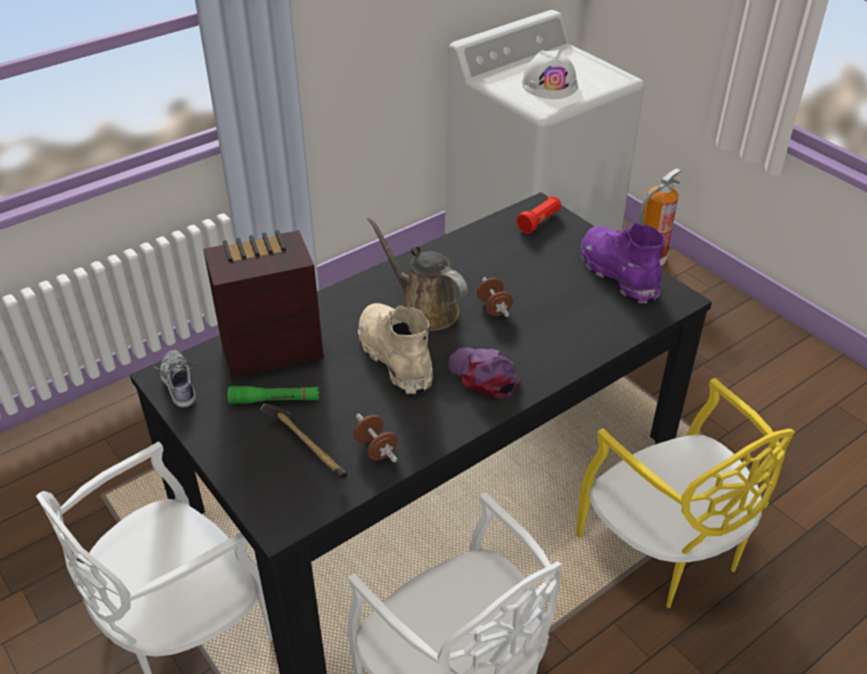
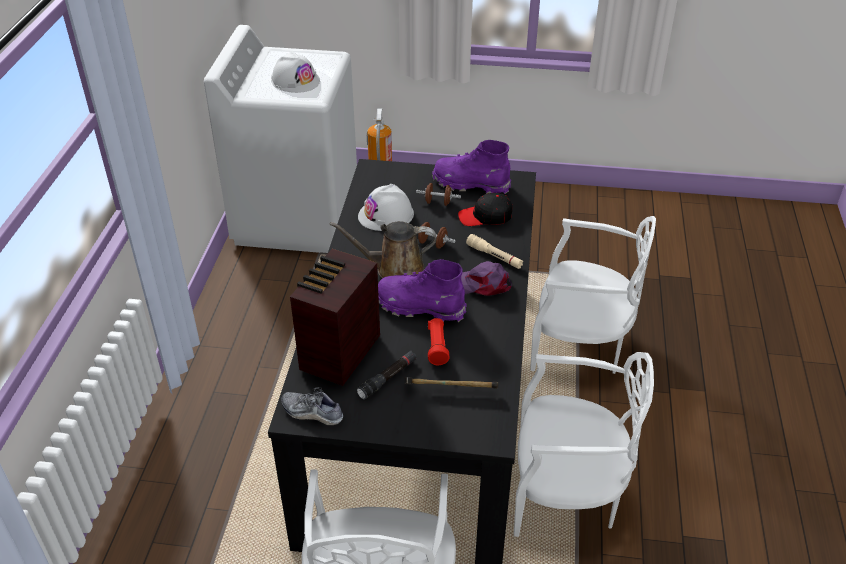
camera: 45 degrees left, 0 degrees up
(275, 400) = (387, 378): green flashlight -> black flashlight
(376, 449) = (484, 362): brown dumbbell -> brown dumbbell (438, 202)
(395, 357) = (420, 307): beige boot -> purple boot
(489, 256) = (386, 215): none -> white hard hat
(537, 357) = (494, 256): none -> beige flashlight
(539, 222) = (385, 178): red flashlight -> red flashlight (437, 347)
(586, 314) = (485, 216): none -> black cap
(665, 550) = (580, 345): yellow chair -> white chair

